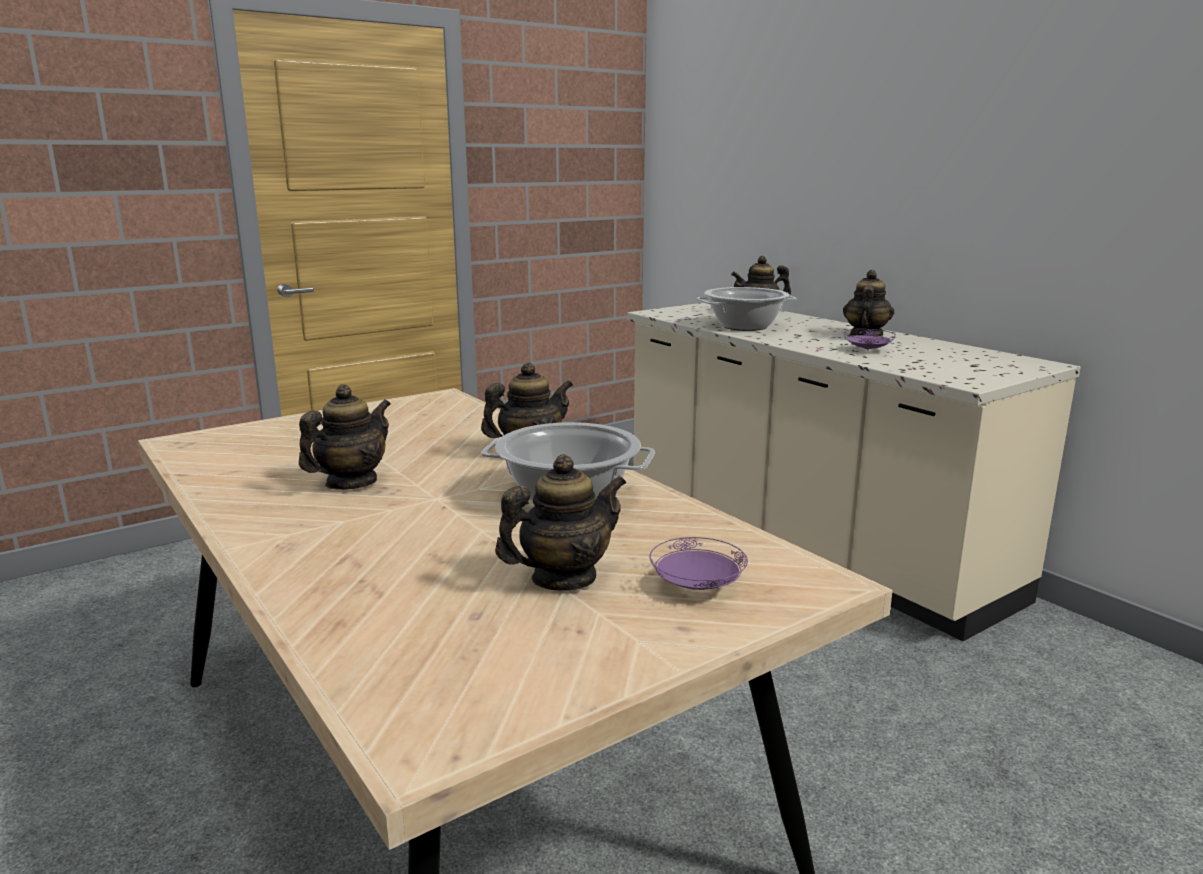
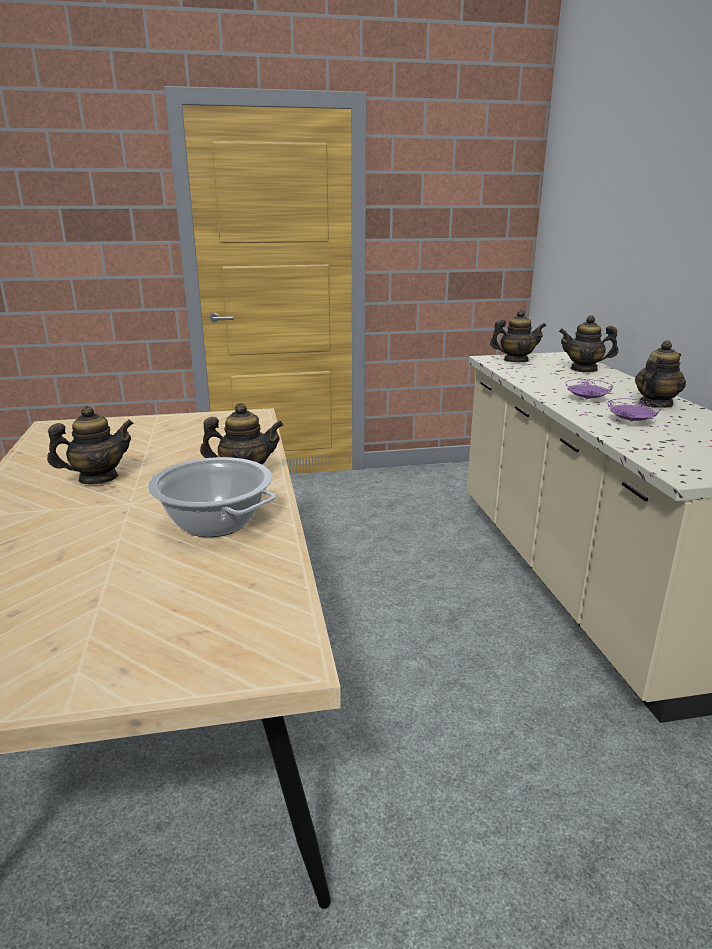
camera: 25 degrees right, 5 degrees up
(563, 578) = (109, 596): teapot -> teapot (515, 361)
(696, 587) = (187, 633): purple plate -> purple plate (586, 399)
(745, 326) = (549, 381): cooking pot -> none

